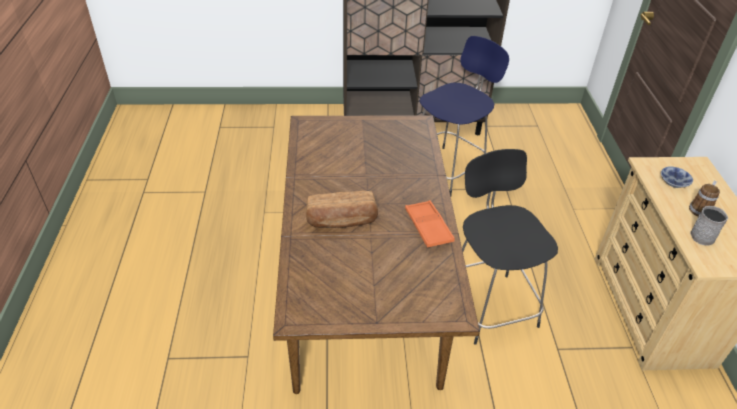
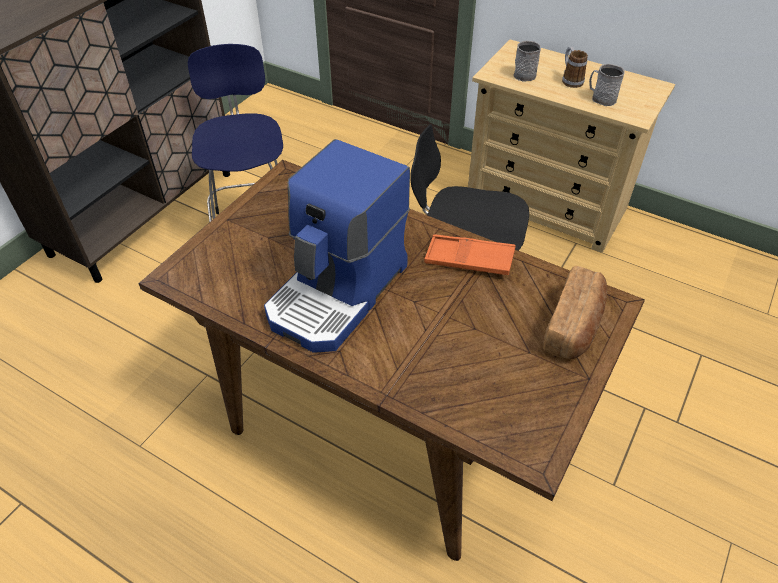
camera: 55 degrees left, 5 degrees up
(341, 221) = (399, 330): bread -> bread (574, 326)
(347, 185) = (339, 293): none -> coffee machine
(672, 181) = (525, 73): bowl -> grey mug

